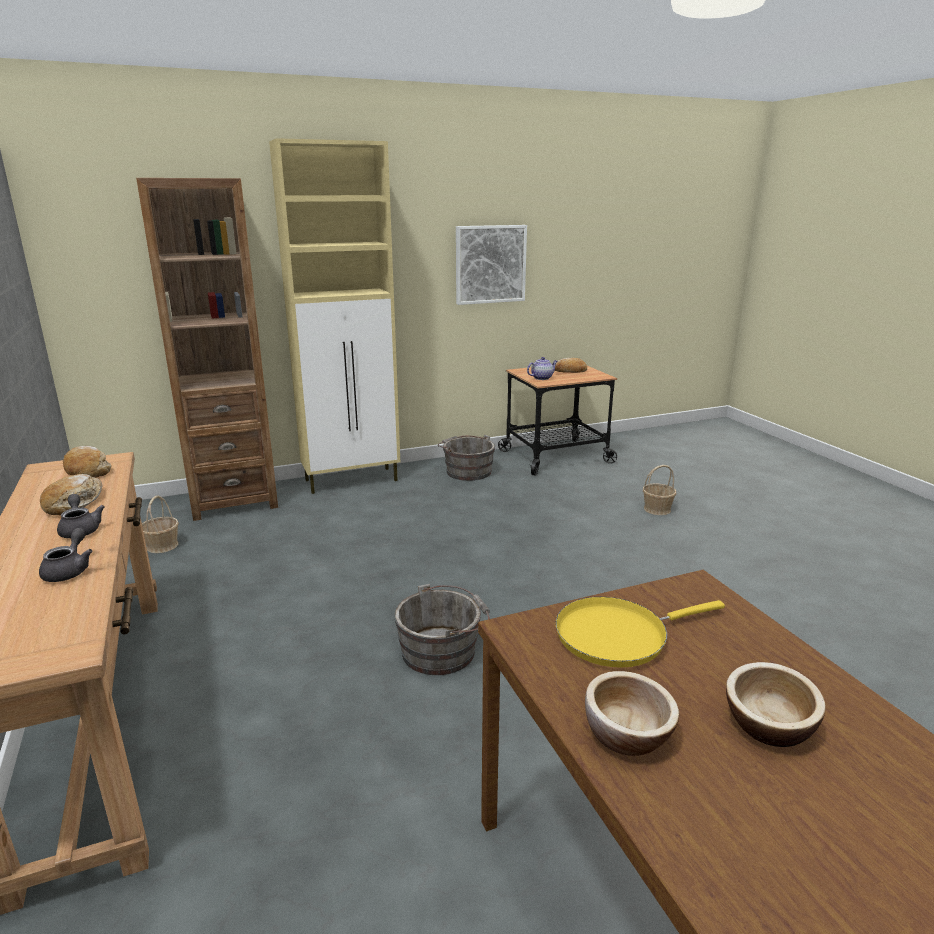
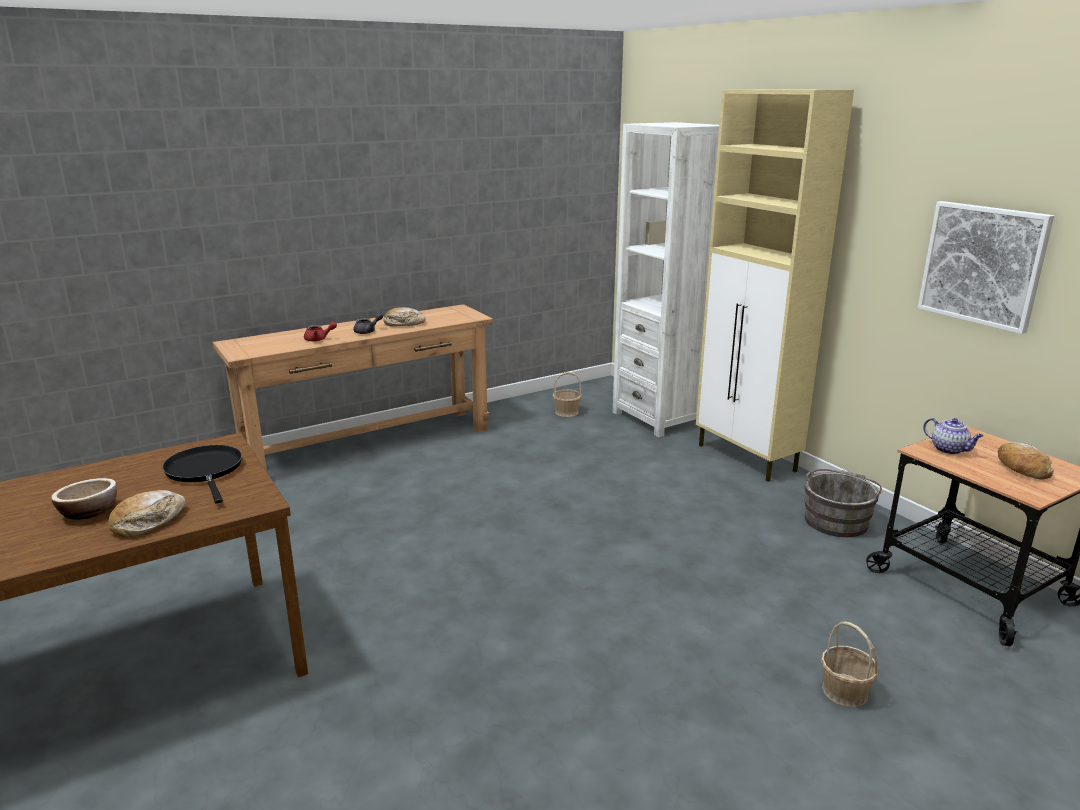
camera: 80 degrees right, 0 degrees up
(69, 570) = (319, 339): grey teapot -> red teapot
(87, 471) = (454, 316): bread -> bread (148, 521)
(233, 500) = (659, 418): brown bookcase -> white bookcase
(443, 650) = (446, 546): grey bucket -> none
(618, 635) = (205, 471): yellow frying pan -> black frying pan
(627, 734) = (110, 472): bowl -> none

